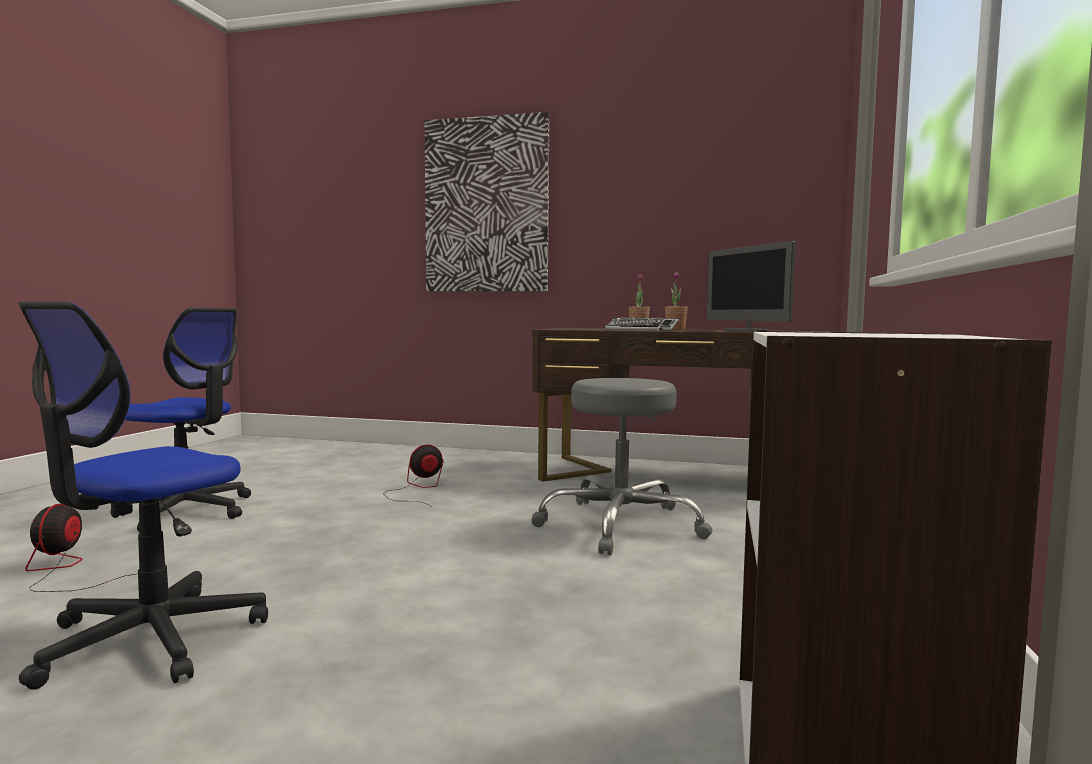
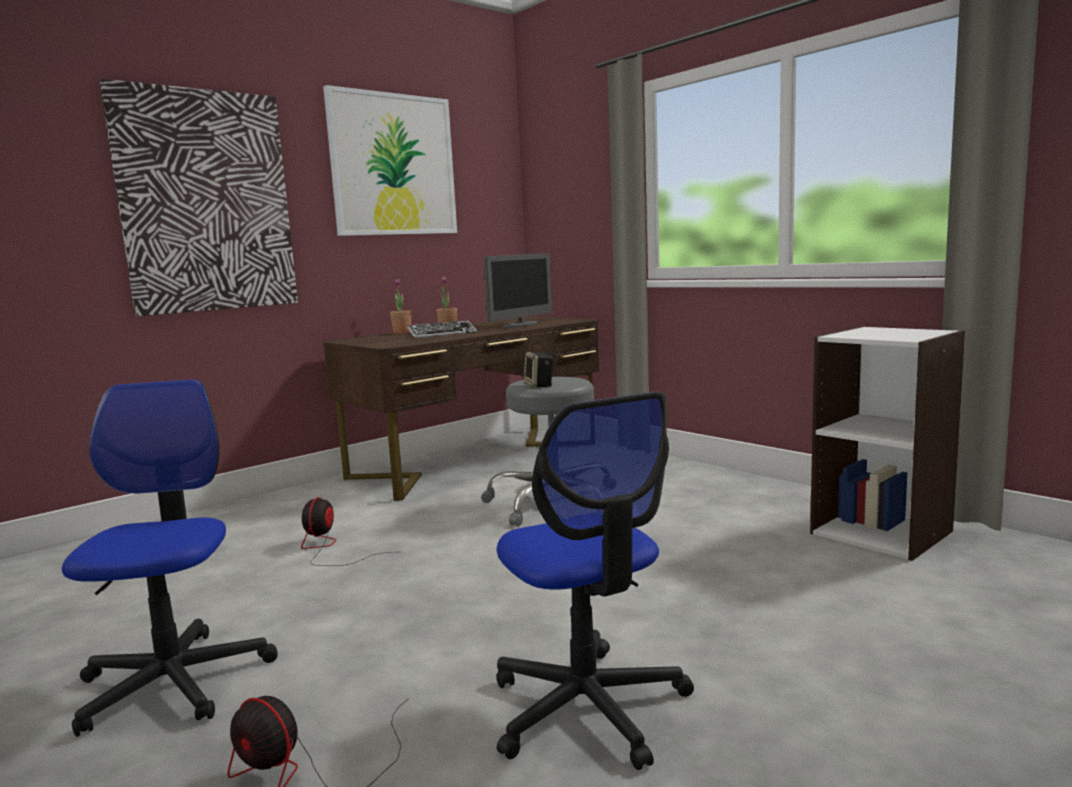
camera: 55 degrees left, 5 degrees up
(186, 511) = (174, 682): office chair -> office chair turned 60 degrees counterclockwise
(603, 381) = (539, 385): none -> speaker
(663, 161) = (393, 165): none -> picture
(746, 331) = (521, 325): monitor -> monitor turned 60 degrees counterclockwise

